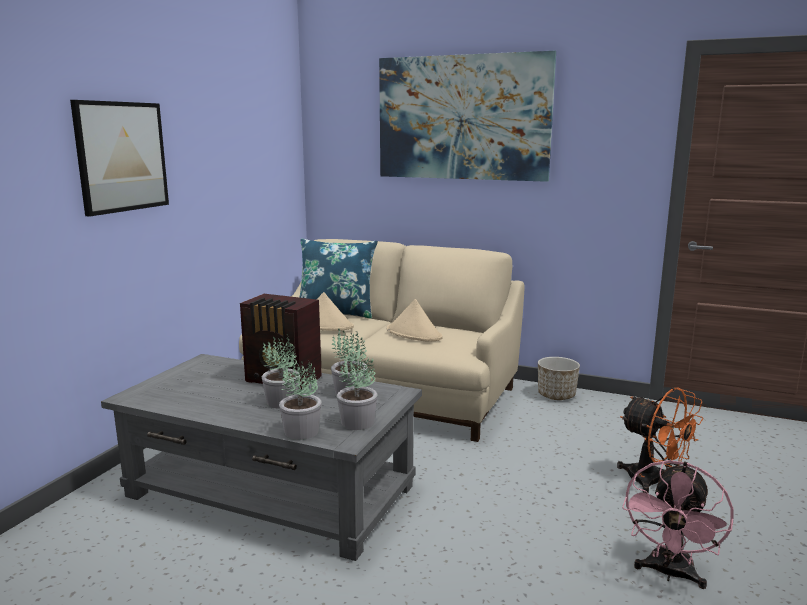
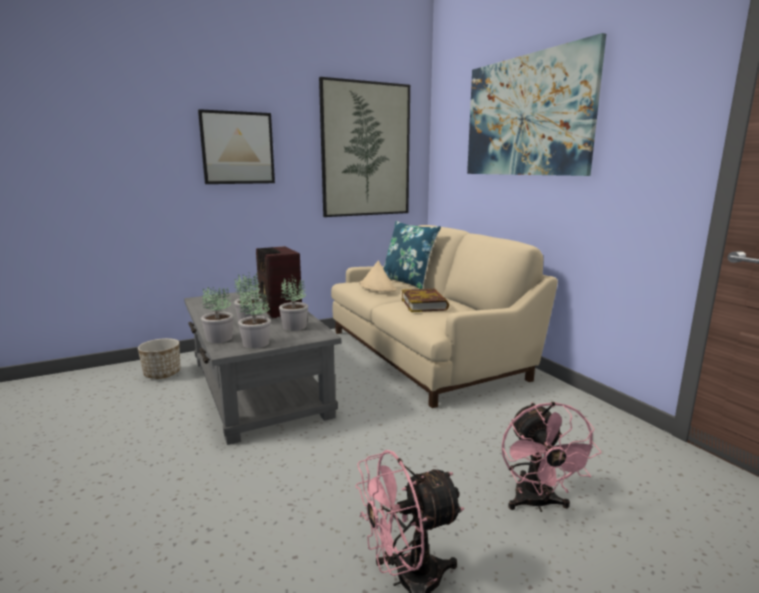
camera: 40 degrees right, 0 degrees up
(251, 149) = (366, 150): none -> picture
(414, 334) = (424, 304): beige hat -> book
(556, 395) = (567, 399): planter -> planter (162, 374)
(653, 481) = (537, 504): orange fan -> pink fan

